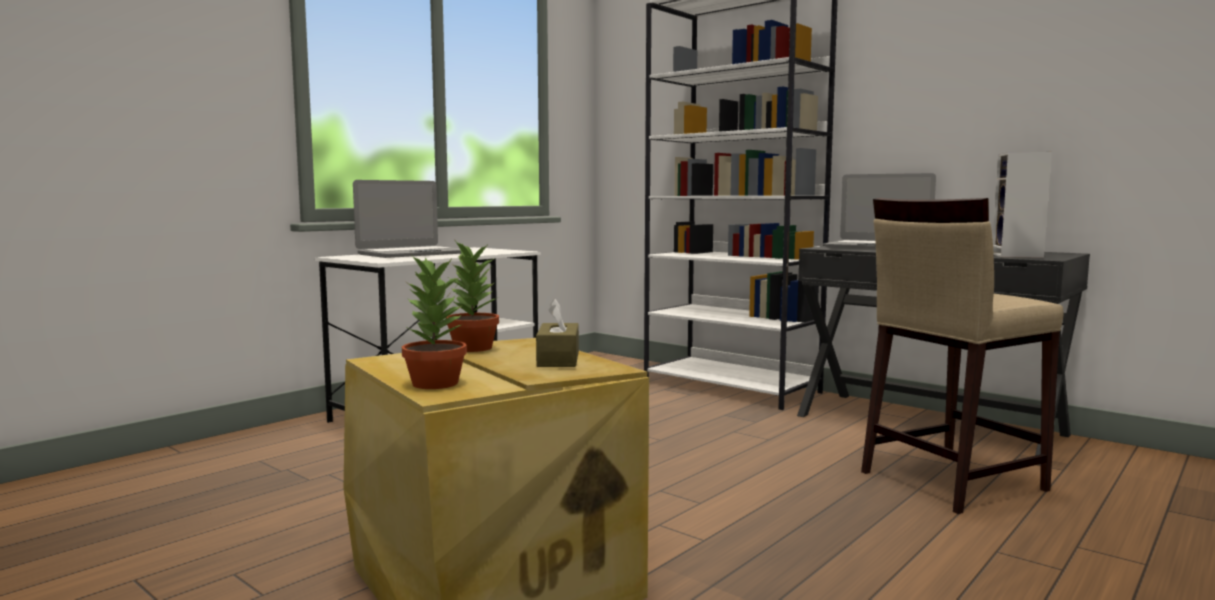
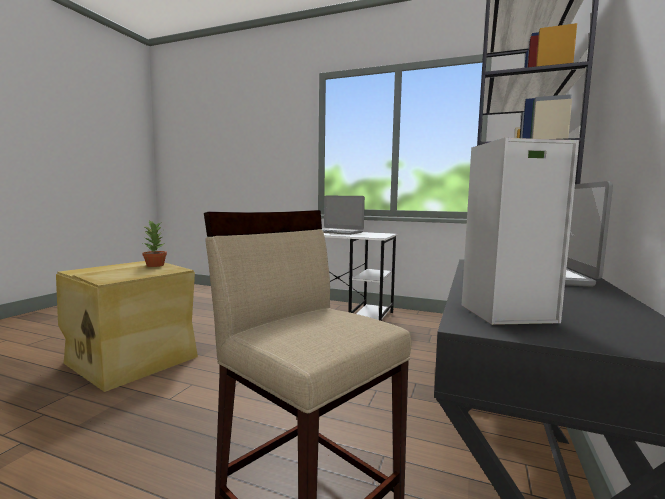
camera: 70 degrees right, 0 degrees up
(434, 383) = (93, 269): potted plant -> none
(558, 359) = (126, 274): brown tissue box -> none

